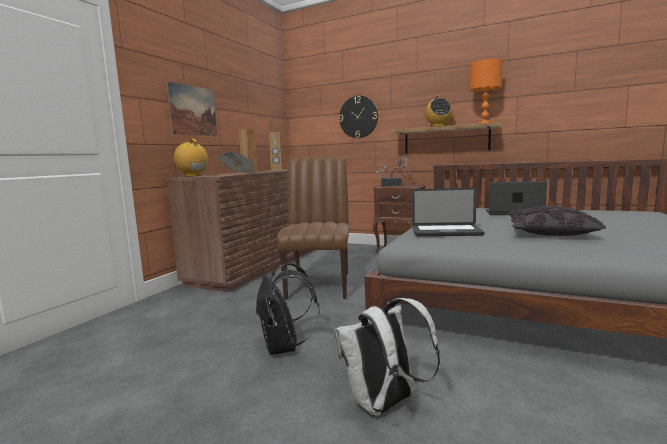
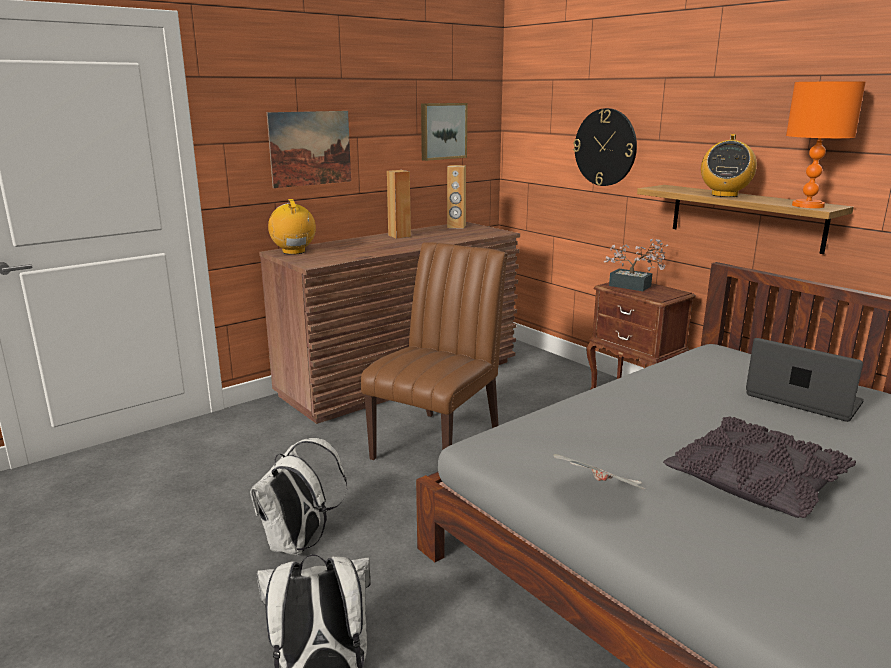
camera: 25 degrees right, 10 degrees up
(239, 173) = (364, 249): newspaper -> newspaper (601, 494)
(261, 113) = (442, 131): none -> picture
(284, 347) = (298, 544): black backpack -> white backpack
(446, 232) = (582, 433): laptop -> none

